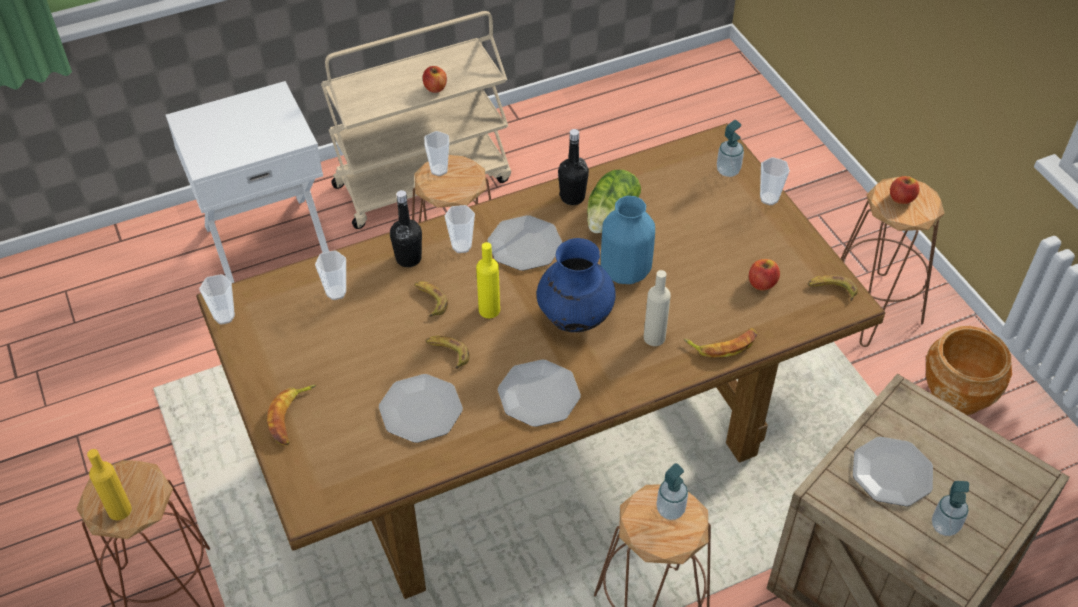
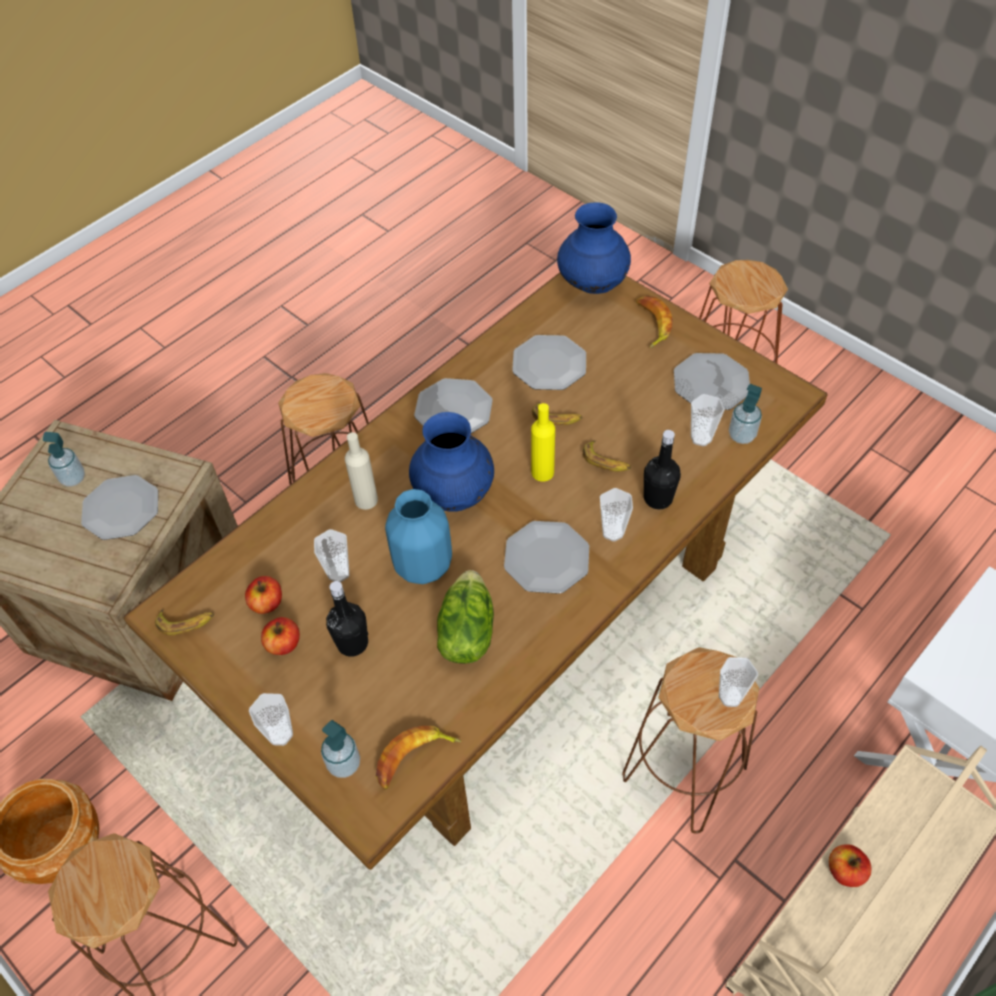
camera: 160 degrees right, 5 degrees up
(119, 510) = (742, 273): yellow bottle -> none
(224, 316) = (782, 381): cup -> cup (338, 573)
(286, 337) = (711, 383): none -> plate
(314, 490) = (592, 284): none -> blue vase
(572, 197) = (525, 644): black bottle -> black bottle (352, 643)
(670, 510) = (315, 410): soap dispenser -> soap dispenser (741, 435)
(723, 345) = (294, 515): banana -> banana (414, 759)
(901, 198) = (108, 888): apple -> apple (283, 644)

